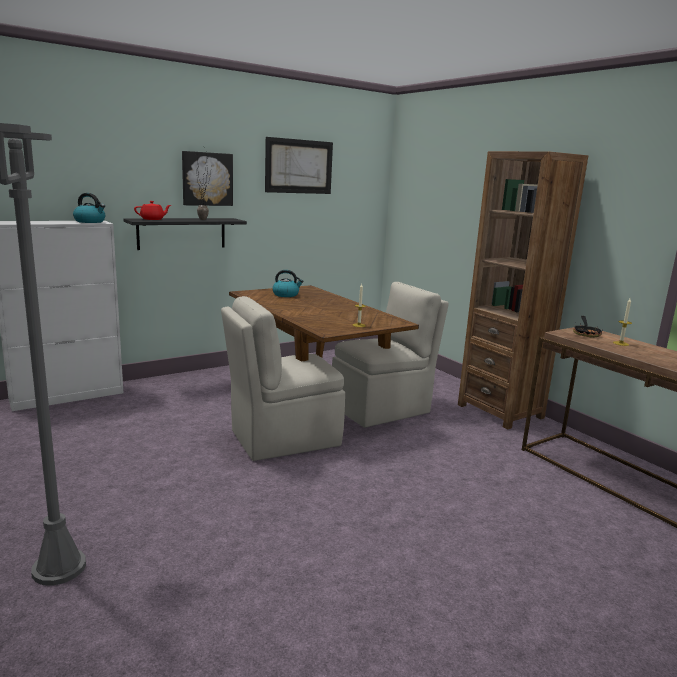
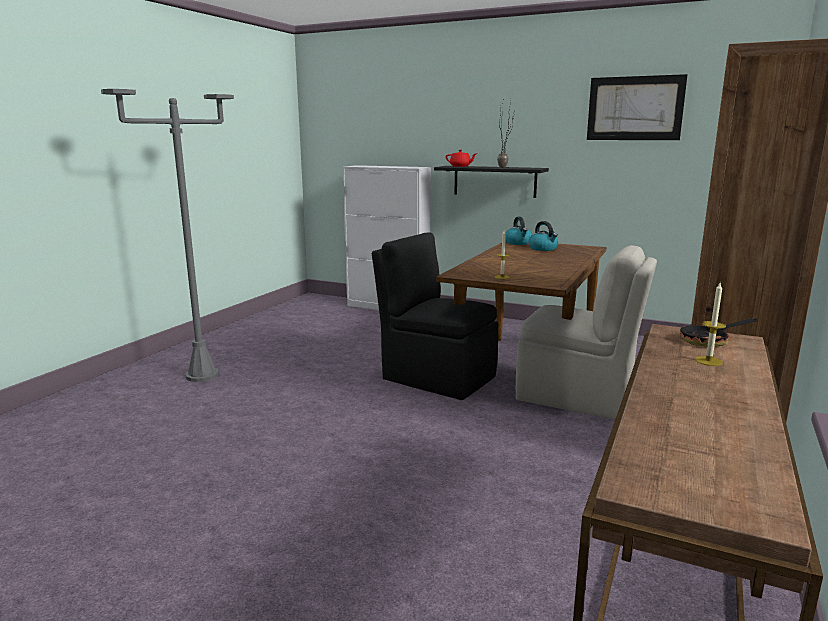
camera: 60 degrees right, 0 degrees up
(90, 221) = (412, 167): kettle -> kettle (518, 243)
(207, 179) = (522, 128): picture -> none
(282, 438) = (436, 377): beige chair -> black chair

